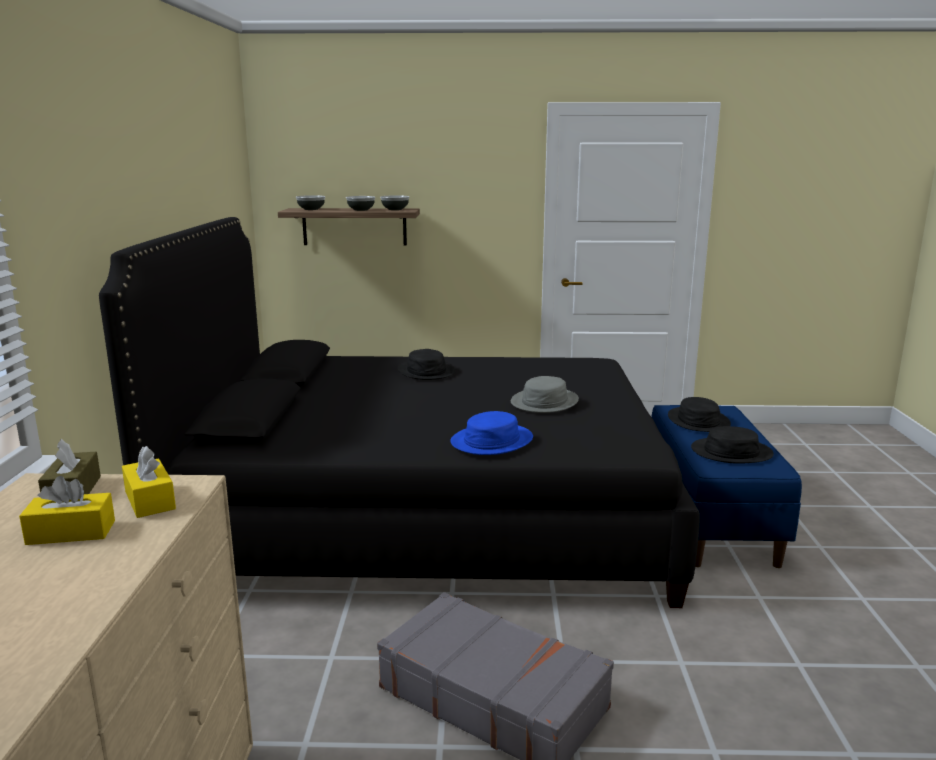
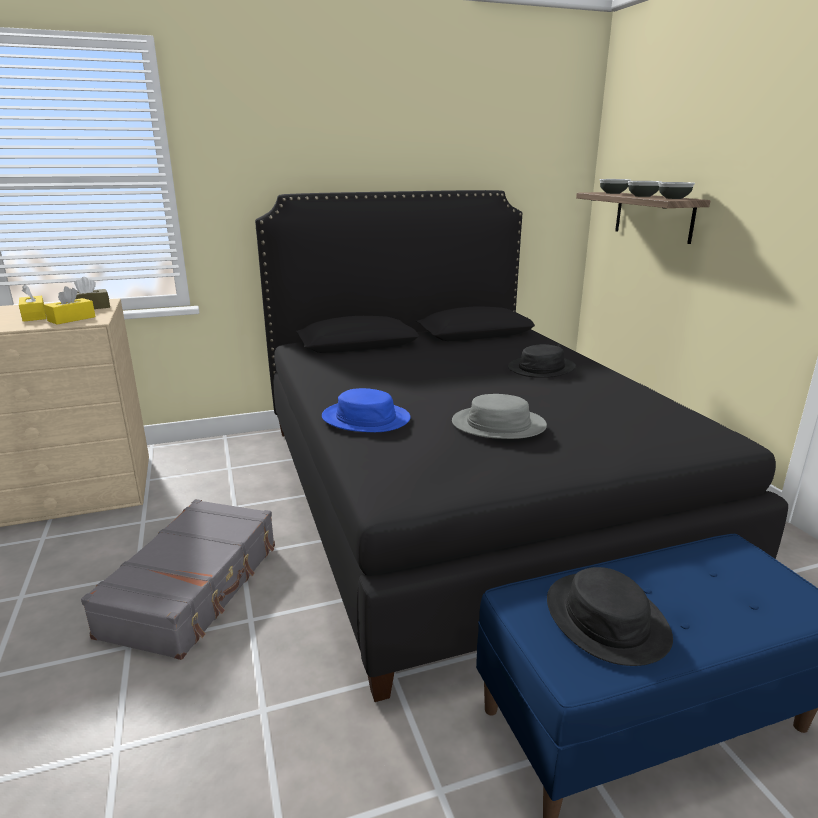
camera: 70 degrees right, 5 degrees up
(698, 421) = (713, 578): black hat -> none

